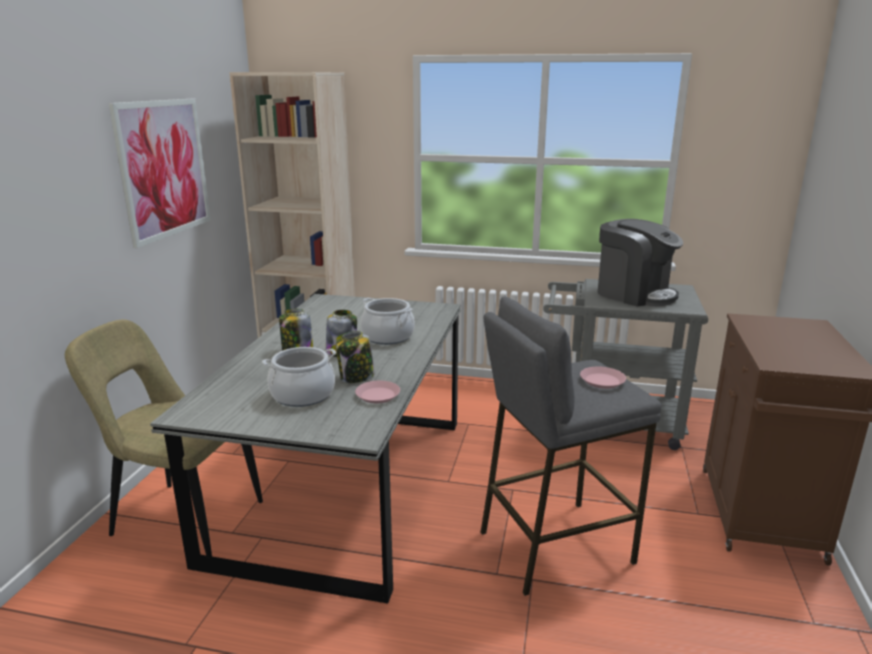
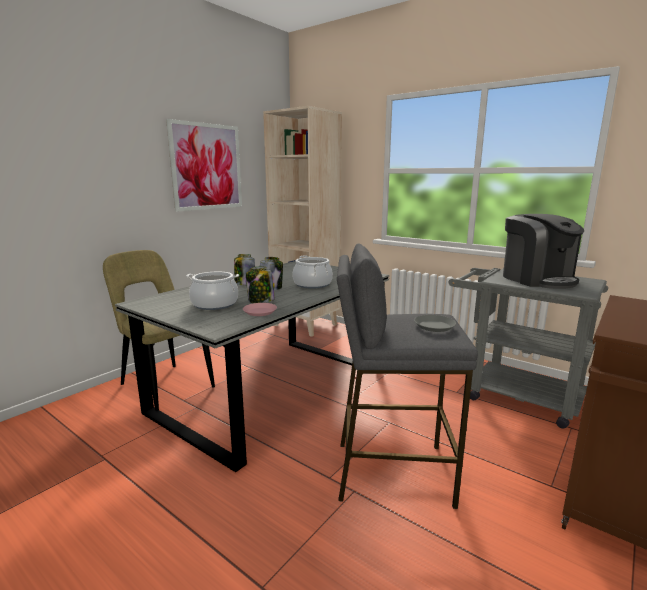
camera: 25 degrees right, 5 degrees down
(602, 381) = (434, 326): pink plate -> grey plate

